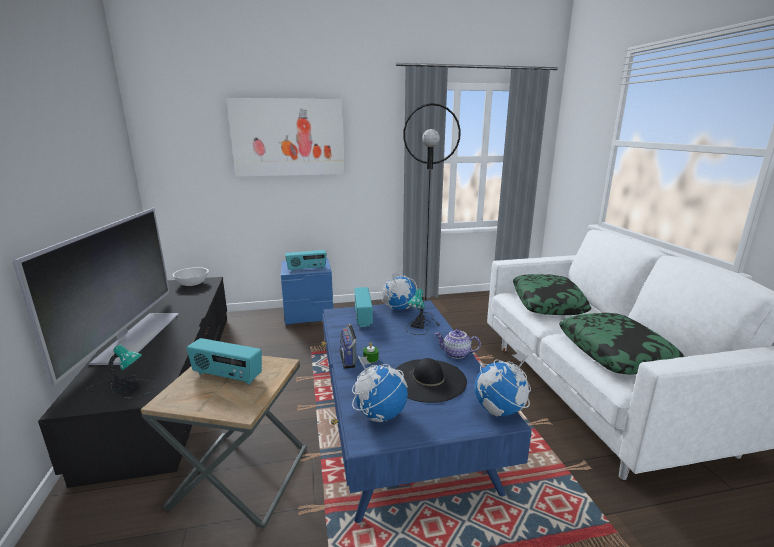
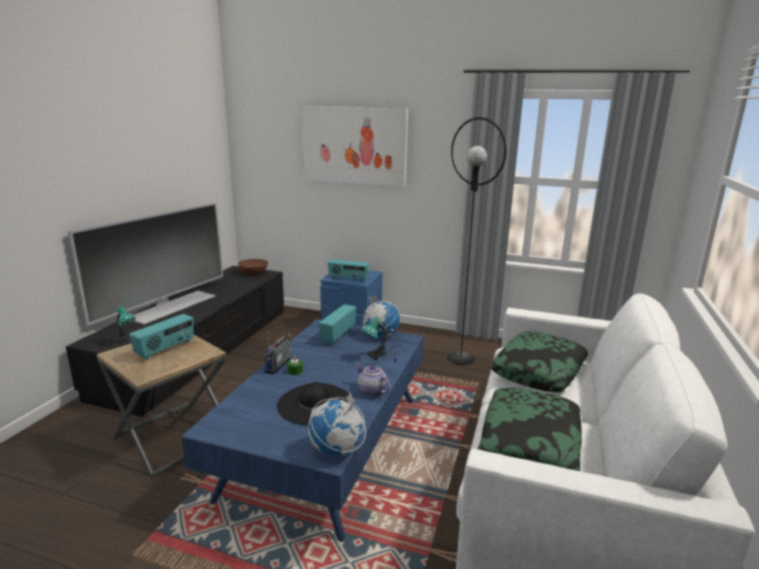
camera: 30 degrees right, 0 degrees up
(192, 284) = (253, 273): white bowl -> brown bowl
(227, 376) = (166, 349): radio -> radio turned 105 degrees counterclockwise
(380, 414) = (241, 415): globe -> none

